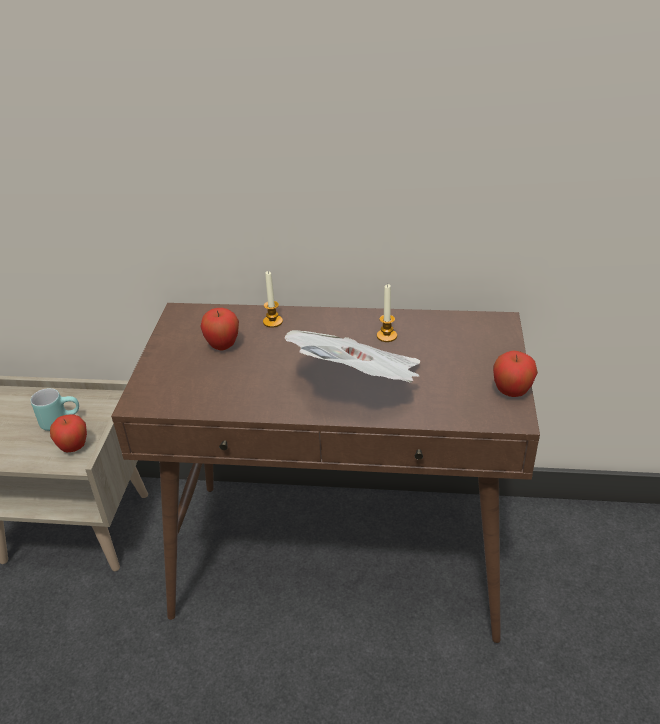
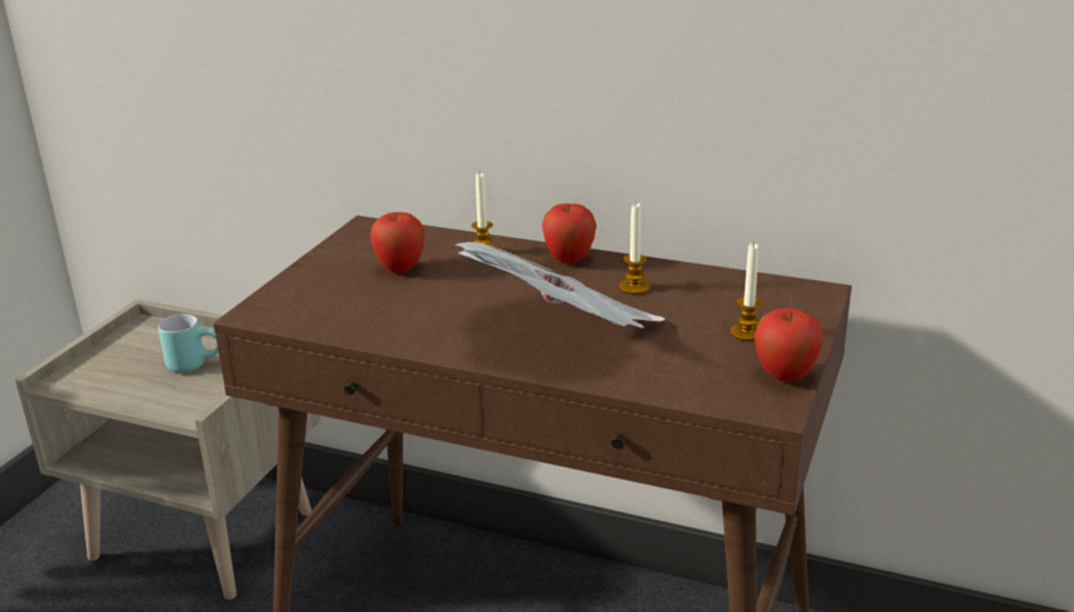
camera: 15 degrees right, 10 degrees down
(74, 448) = (196, 396): apple -> apple (569, 260)
(473, 362) = (747, 333): none -> candle

